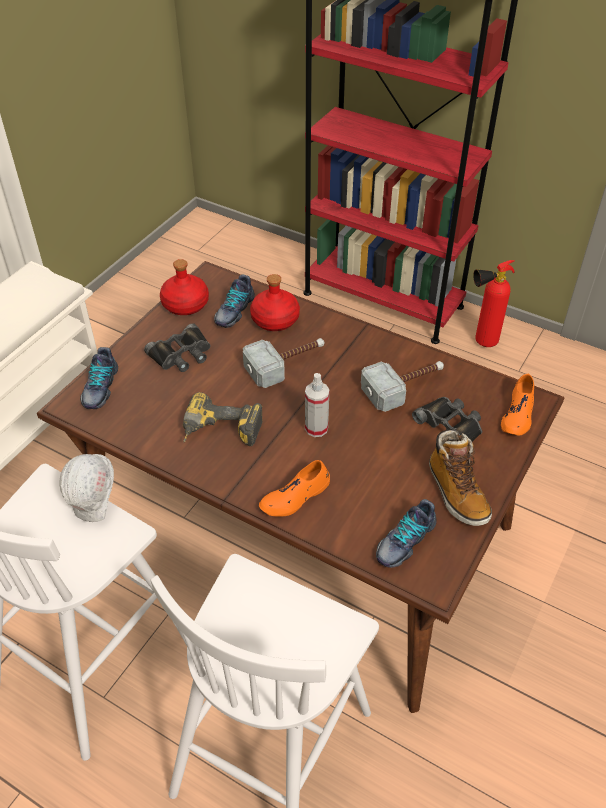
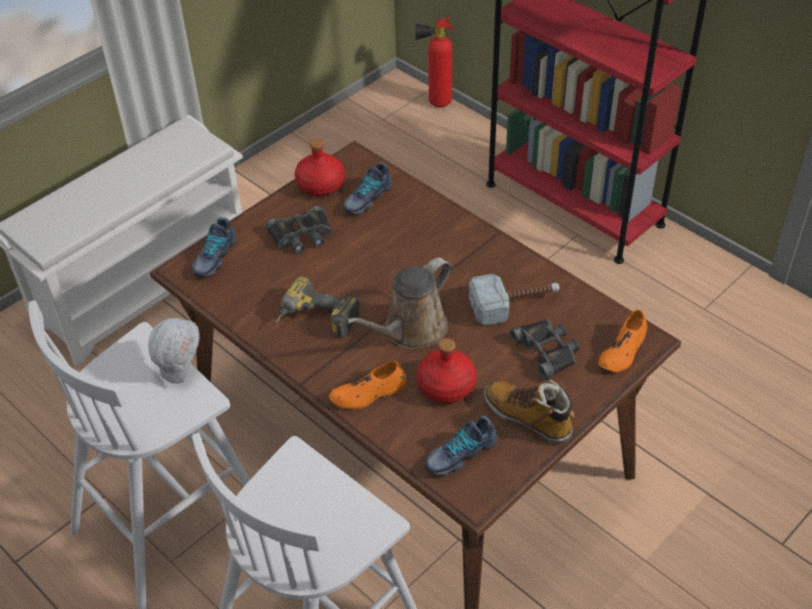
camera: 15 degrees right, 0 degrees up
(275, 319) = (406, 213): red bottle -> red bottle (447, 385)
(286, 364) = (402, 261): hammer -> none
(316, 428) = (411, 331): spray bottle -> brown watering can
(456, 493) = (528, 417): boot -> boot turned 135 degrees clockwise
(481, 343) = (671, 270): fire extinguisher -> fire extinguisher (434, 103)

